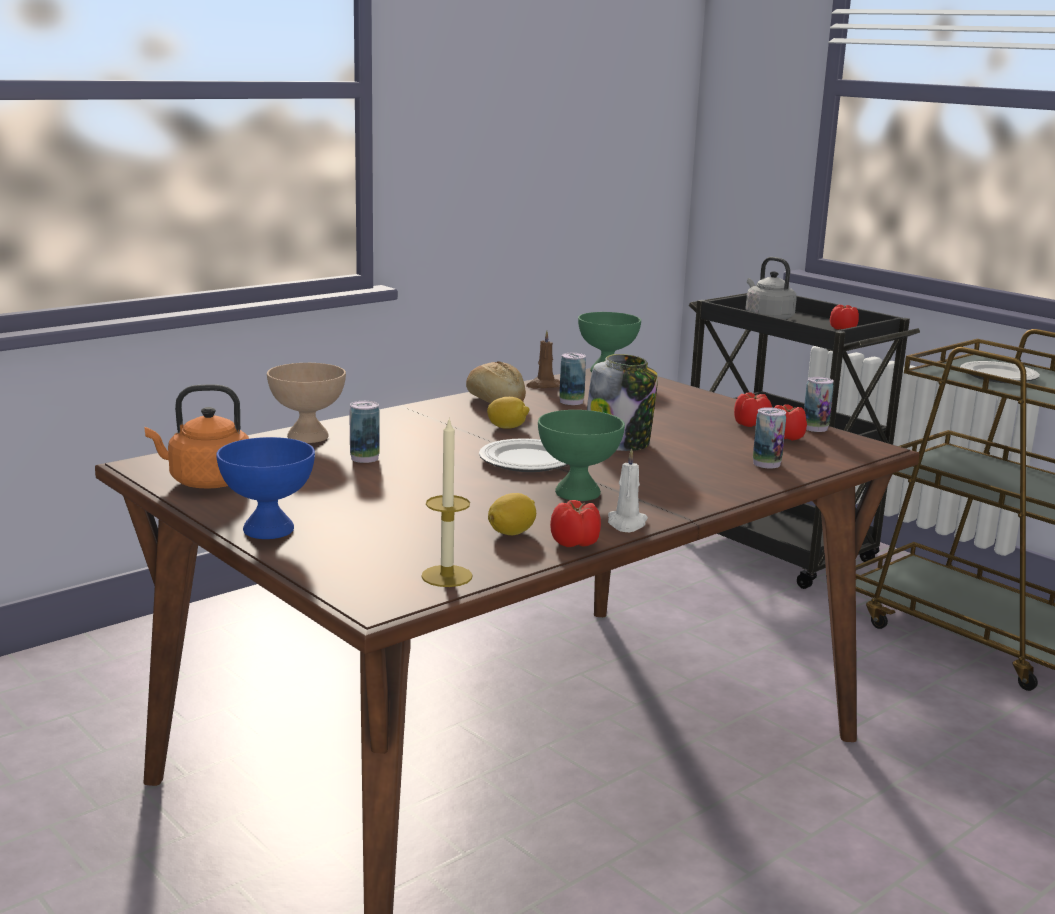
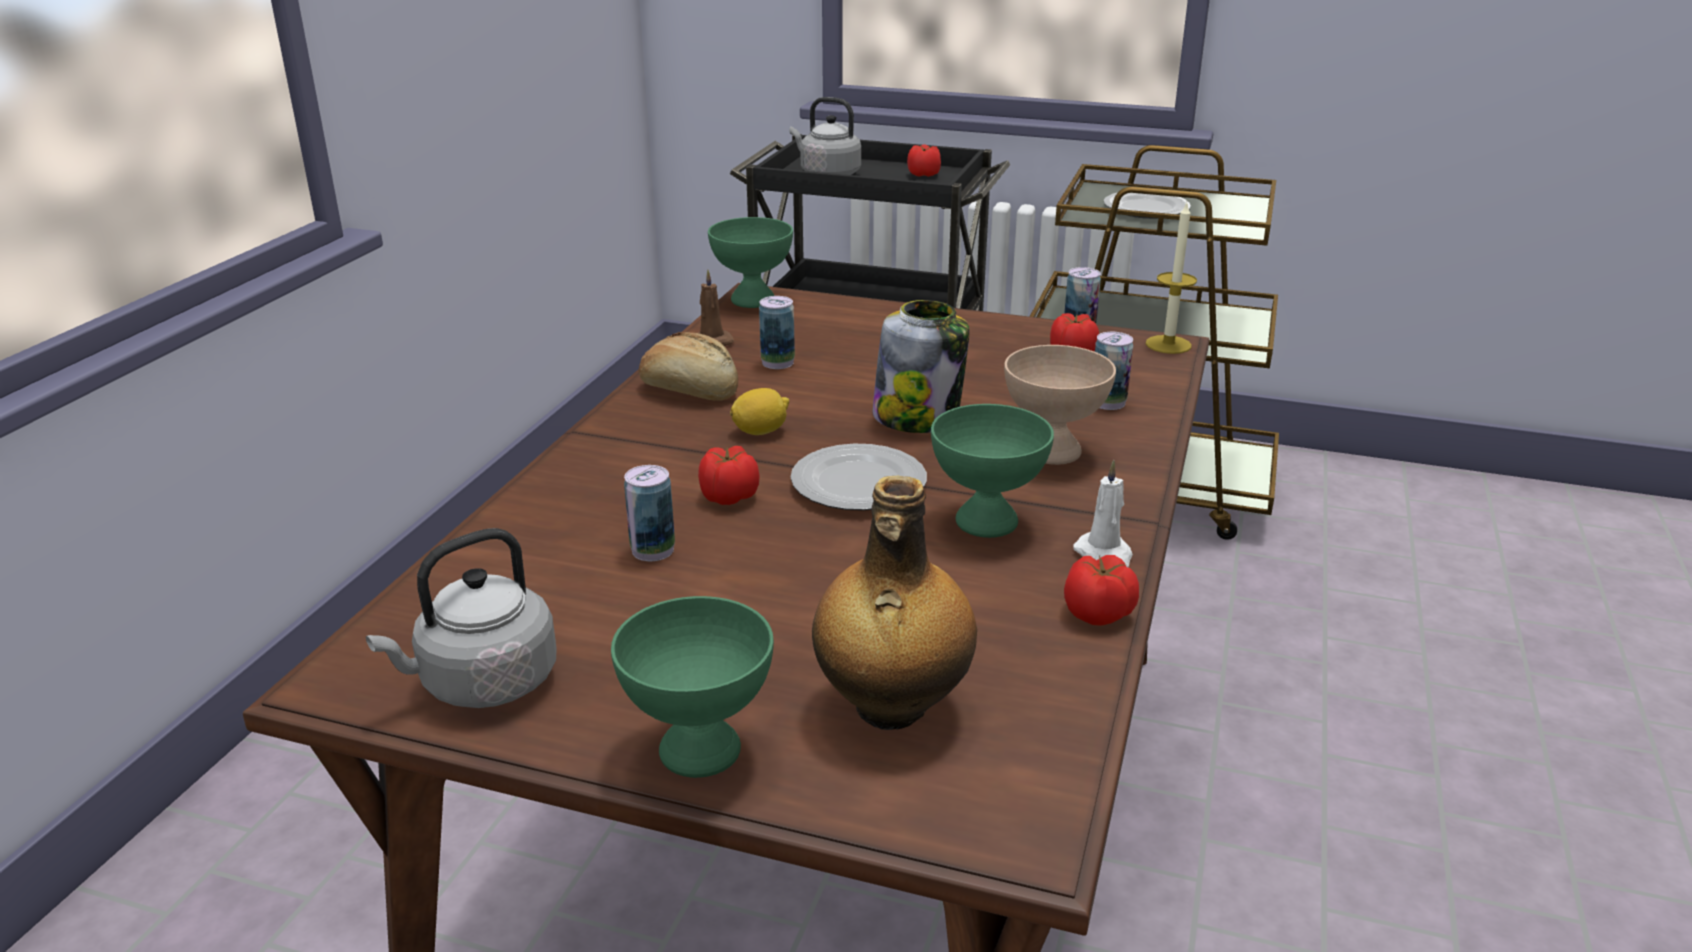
camera: 30 degrees left, 10 degrees up
(205, 482) = (482, 684): orange kettle -> grey kettle
(268, 530) = (701, 752): blue bowl -> green bowl
(308, 436) = (522, 533): beige bowl -> beige bowl (1052, 450)
(388, 543) = (890, 708): none -> bottle
(447, 576) = (1039, 742): candle -> candle (1168, 344)
(512, 532) = (1007, 624): lemon -> none
(751, 424) = (1012, 344): tomato -> tomato (728, 496)

